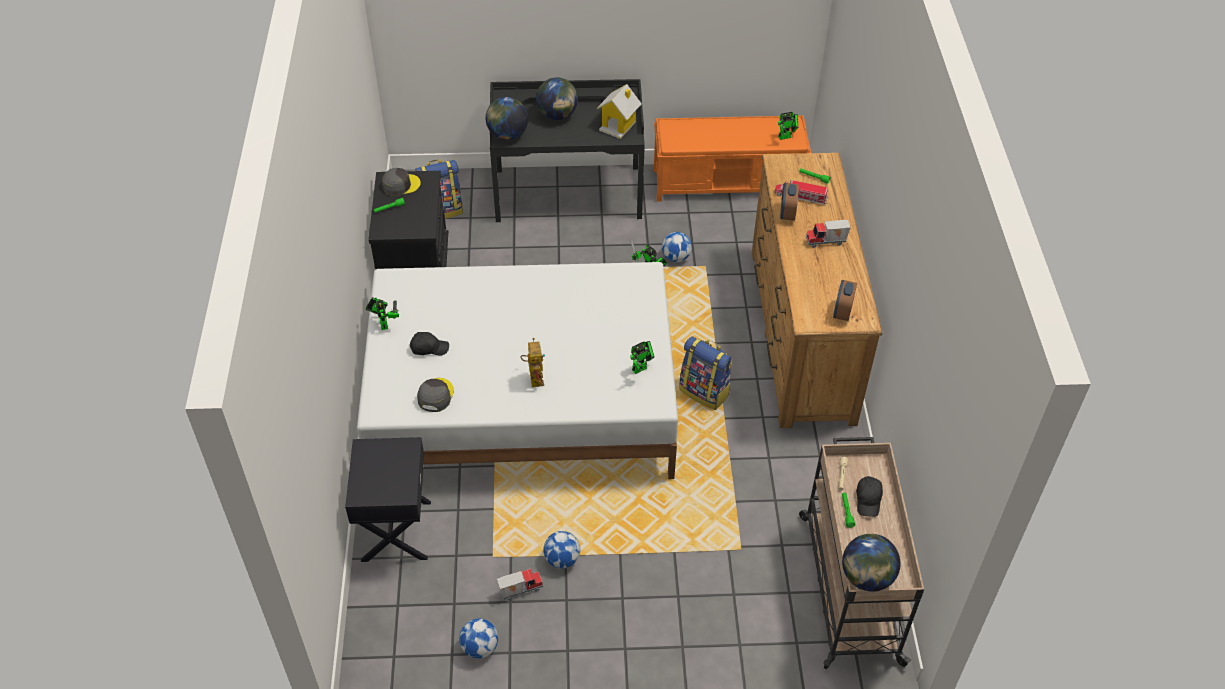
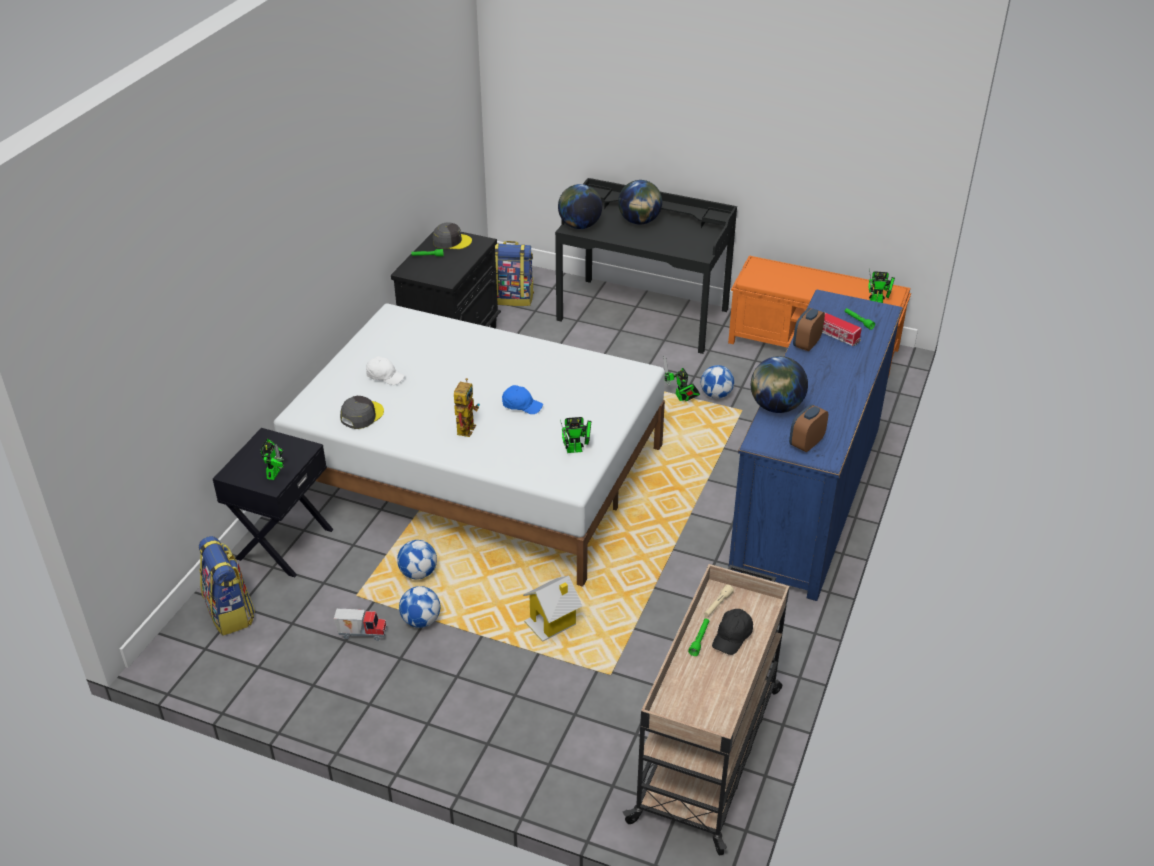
camera: 25 degrees right, 10 degrees down
(383, 323) = (360, 345): toy robot -> toy robot (274, 472)
(429, 348) = (385, 376): black cap -> white cap
(479, 647) = (288, 670): football -> football (418, 573)
(568, 339) = (521, 405): none -> blue cap
(618, 125) = (694, 242): toy house -> toy house (552, 623)
(705, 392) = (668, 519): backpack -> backpack (231, 613)
(801, 334) = (807, 498): brown dresser -> blue dresser
(826, 242) = (832, 379): toy truck -> none
(866, 577) = (678, 710): globe -> globe (776, 407)

